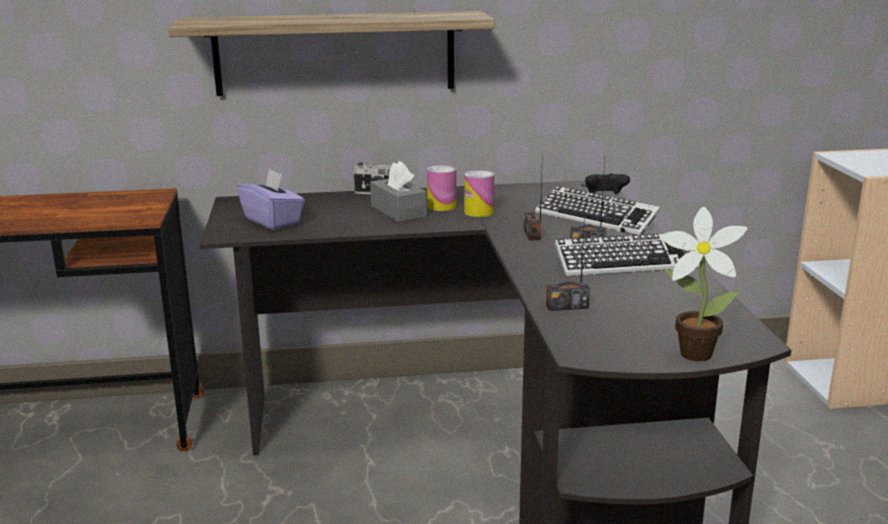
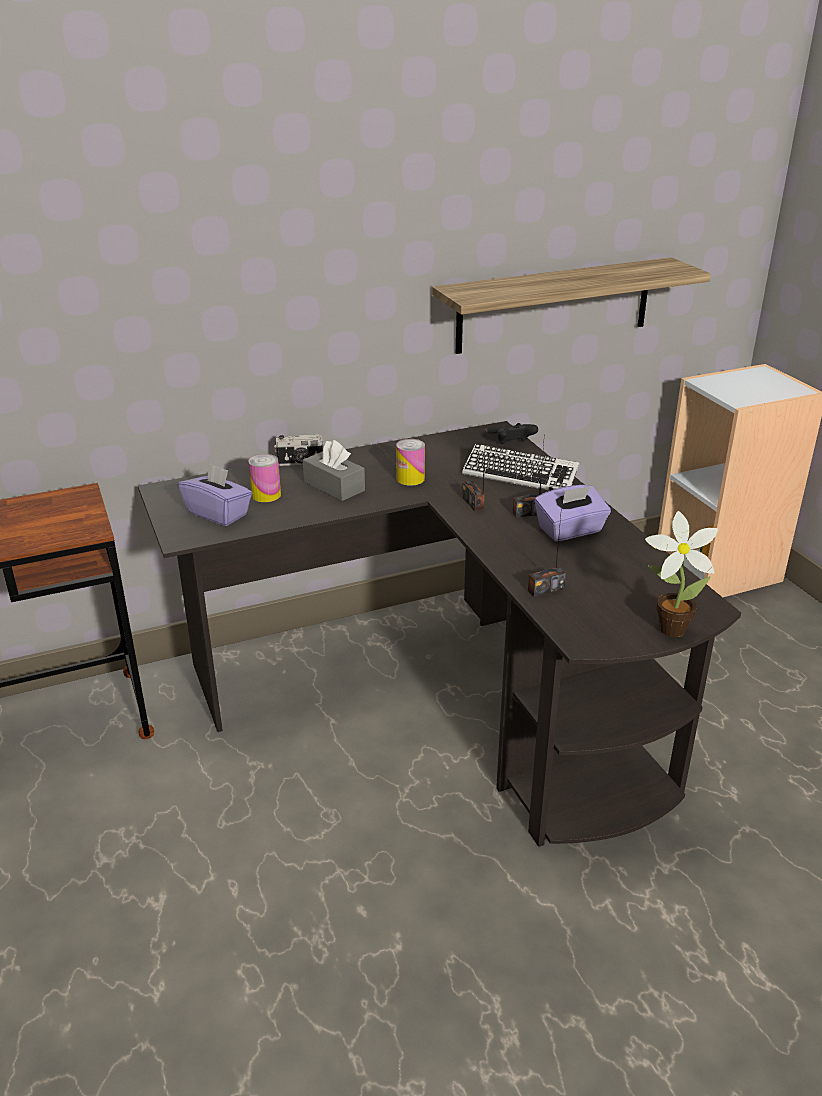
camera: 15 degrees left, 10 degrees up
(335, 53) = (248, 330): shelf -> shelf (554, 305)
(441, 206) = (371, 474): can -> can (266, 495)
(625, 263) = (570, 530): keyboard -> purple tissue box

